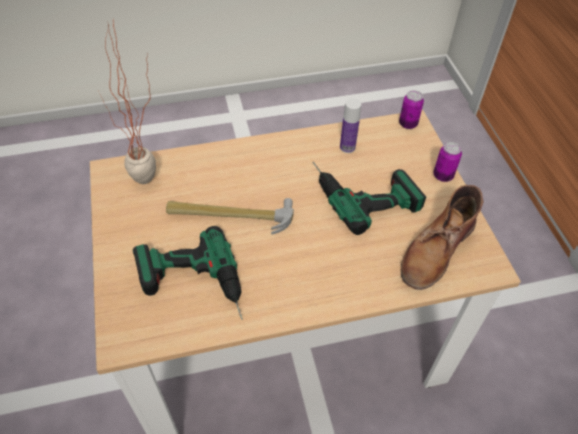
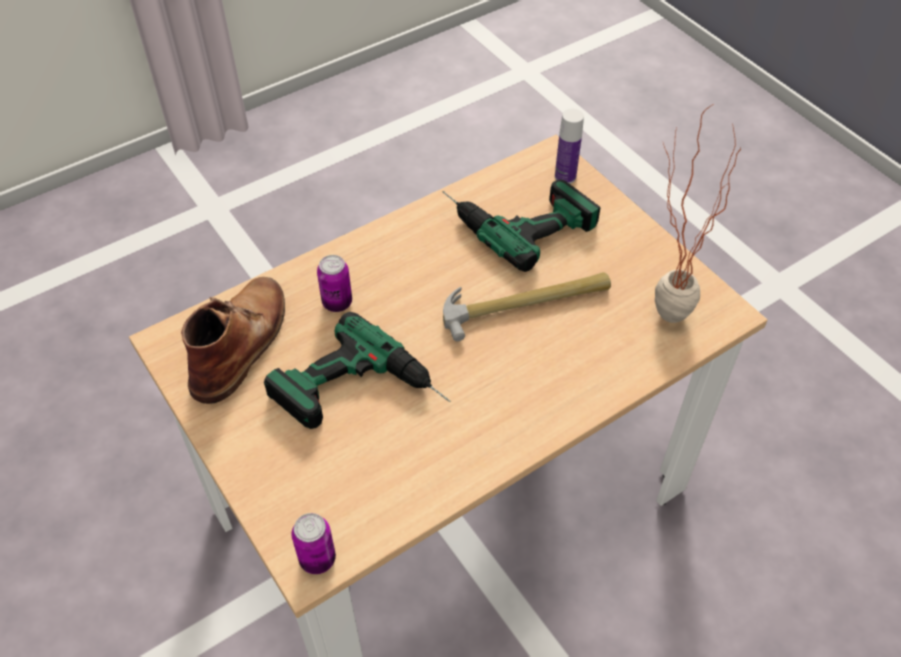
camera: 160 degrees right, 0 degrees up
(347, 147) = (410, 468): bottle -> bottle (565, 176)
(443, 176) = (242, 463): can -> can (337, 303)

